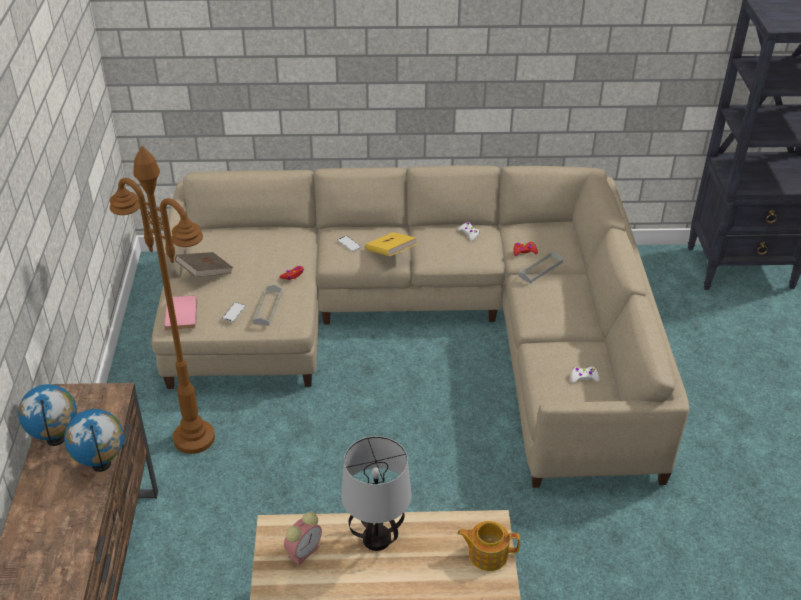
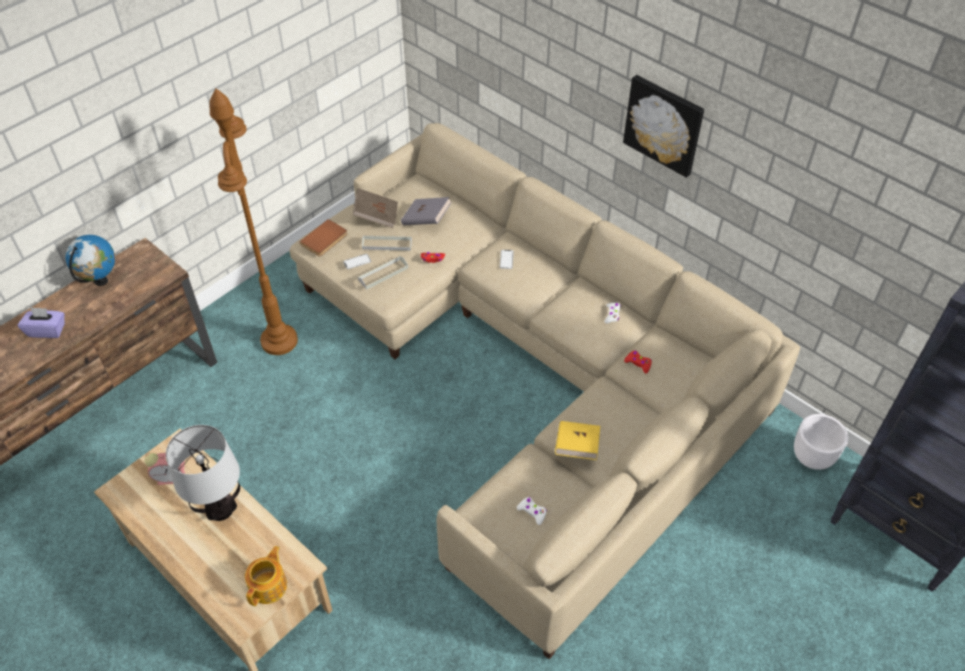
camera: 45 degrees right, 10 degrees up
(59, 508) = (47, 330): none -> purple tissue box
(102, 465) = (100, 319): globe -> none
(183, 314) = (325, 240): pink book -> brown book
(251, 253) = (426, 220): none -> grey book
(390, 253) = (526, 290): yellow book -> yellow book (576, 447)
(444, 50) = (664, 124): none -> picture
(487, 554) = (269, 586): teapot -> teapot turned 60 degrees clockwise
(540, 269) = (630, 389): grey tray -> grey tray (387, 244)
(652, 262) = (812, 458): none -> white planter

